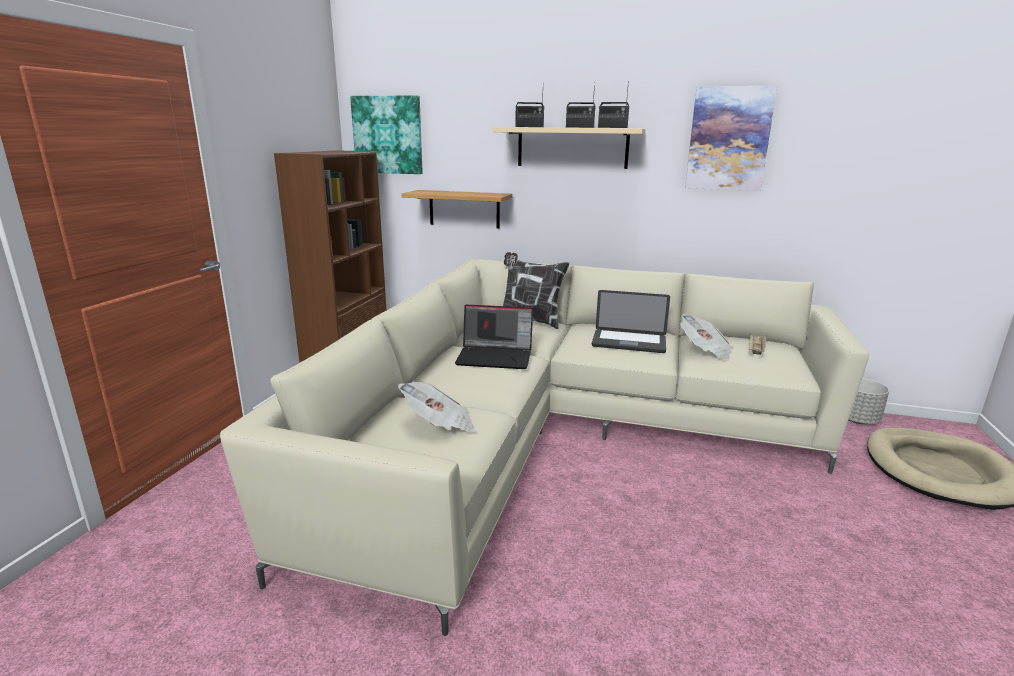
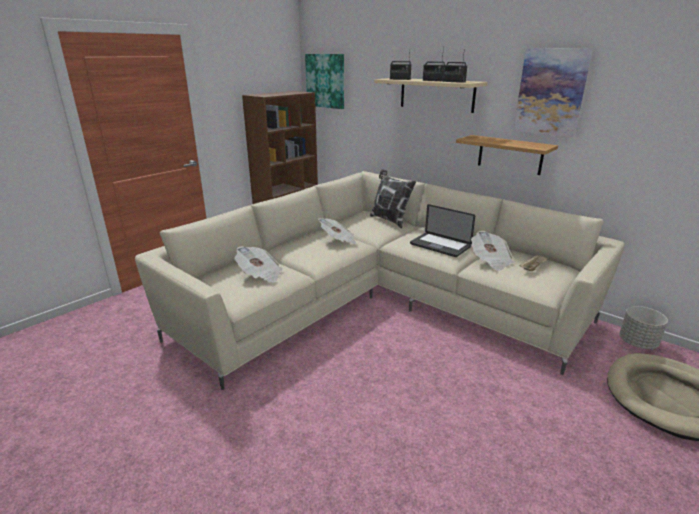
camera: 25 degrees right, 5 degrees up
(464, 209) = (367, 135): shelf -> shelf (510, 155)
(496, 357) = (338, 241): laptop -> newspaper

